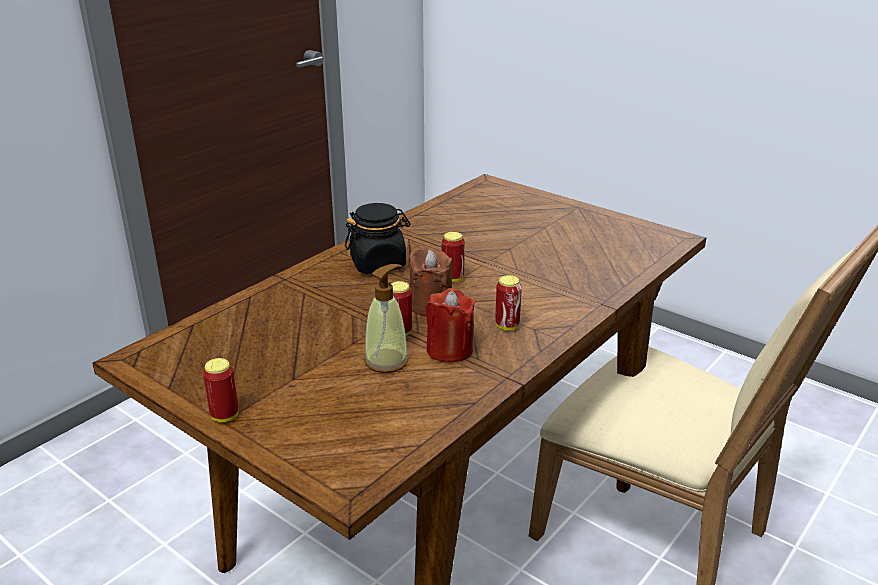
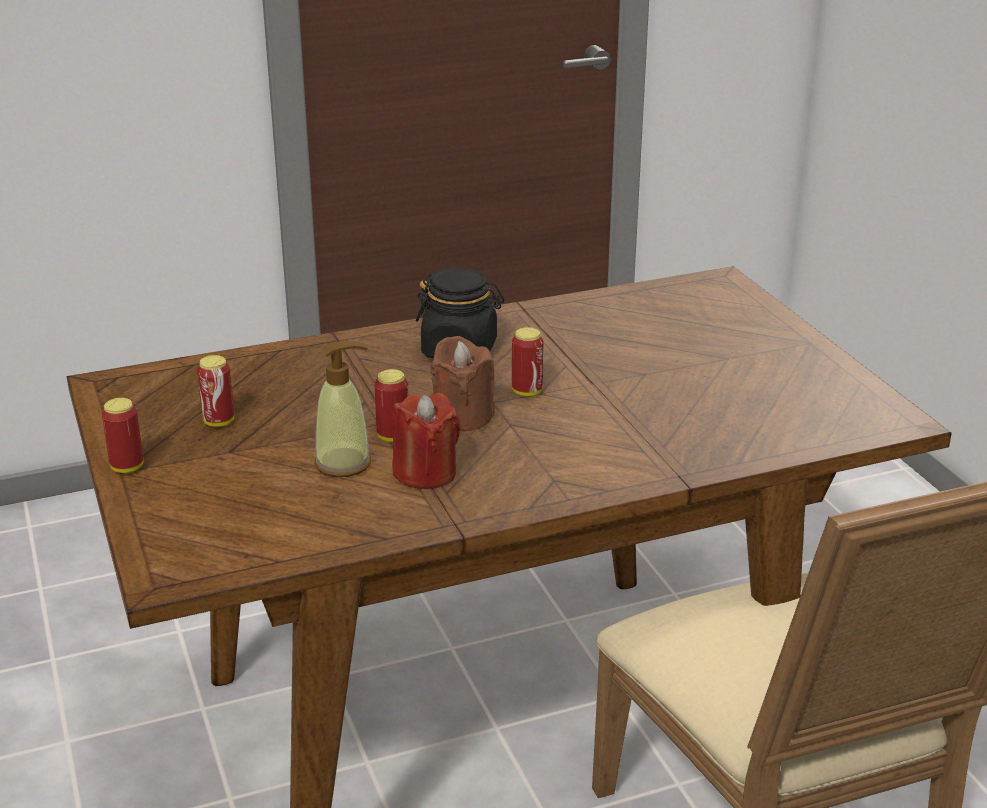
camera: 30 degrees right, 0 degrees up
(507, 326) = (524, 467): can -> can (219, 422)

